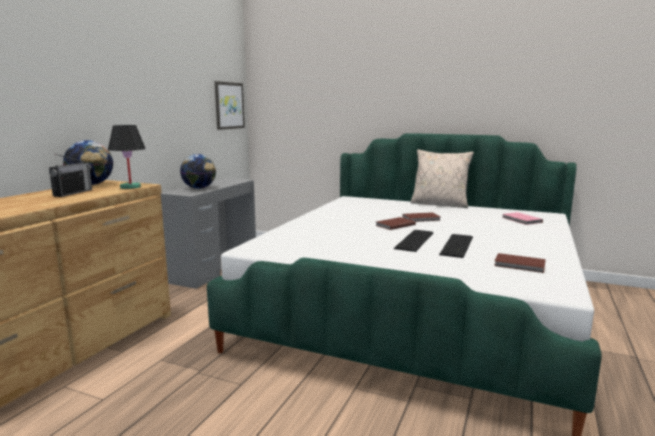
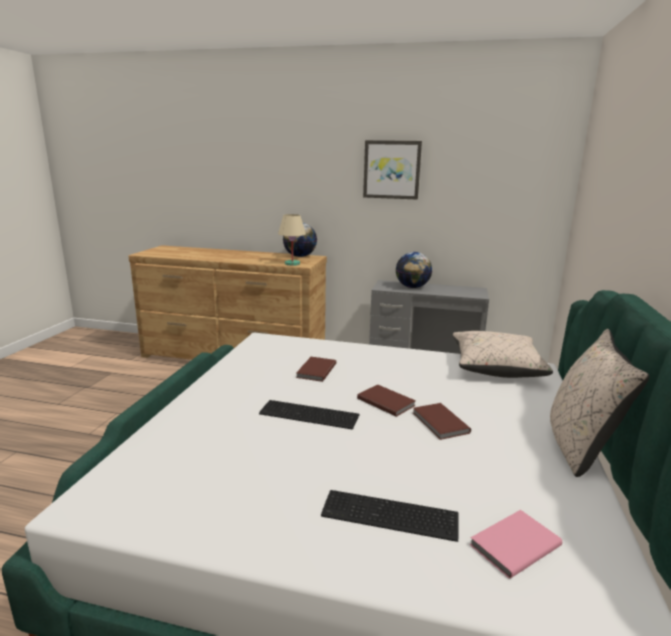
camera: 80 degrees right, 5 degrees up
(73, 193) = (265, 258): radio -> none
(130, 187) = (292, 264): black table lamp -> beige table lamp
(229, 105) = (526, 203): picture -> picture (392, 169)
(346, 203) = (496, 367): none -> beige pillow
(458, 245) = (290, 446): keyboard -> keyboard (391, 516)
(520, 265) = (196, 490): brown book -> brown book (315, 371)

